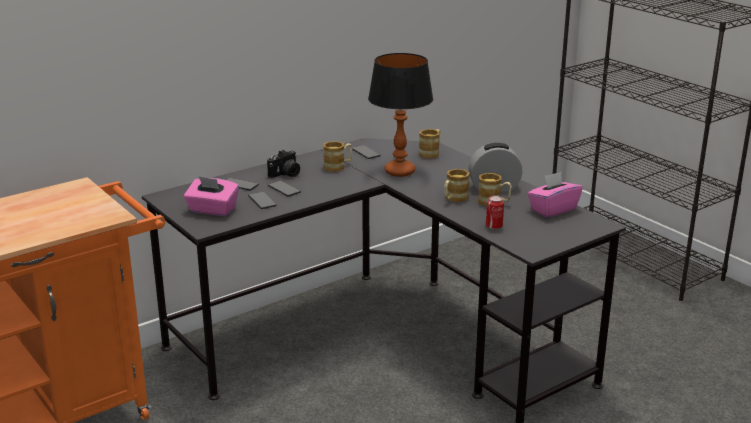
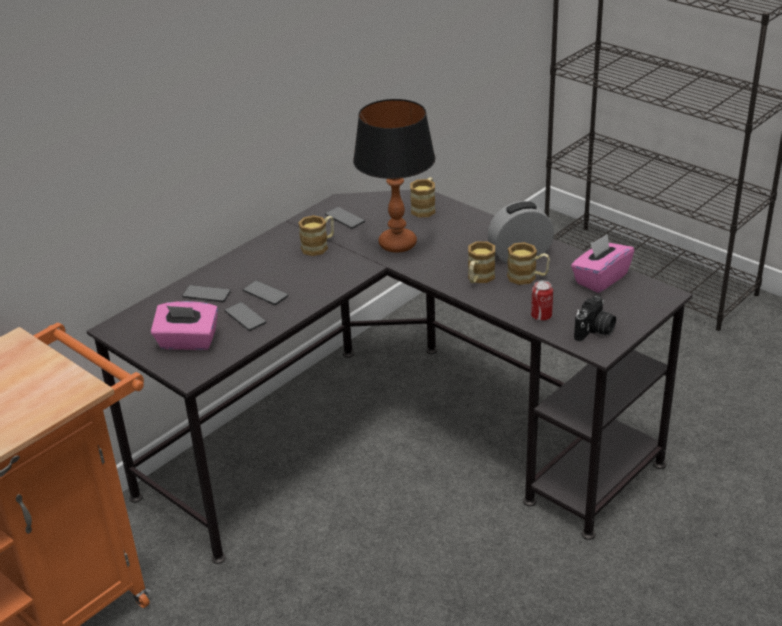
camera: 10 degrees left, 10 degrees up
(286, 174) = (258, 269): camera -> camera (595, 331)

